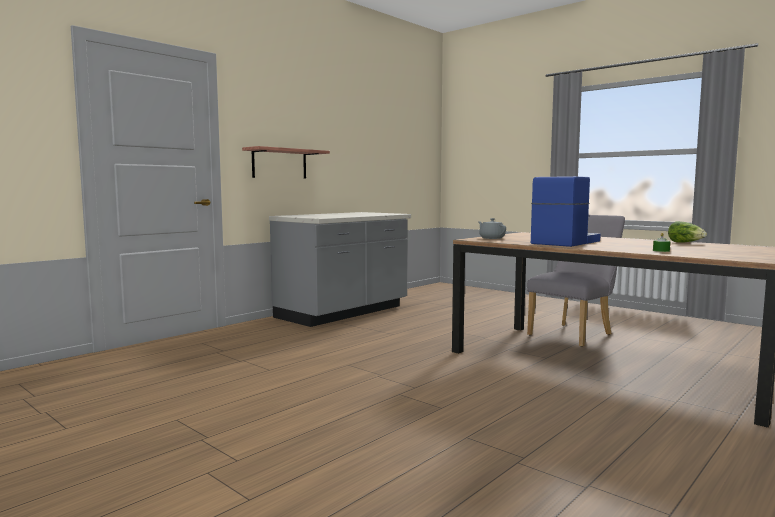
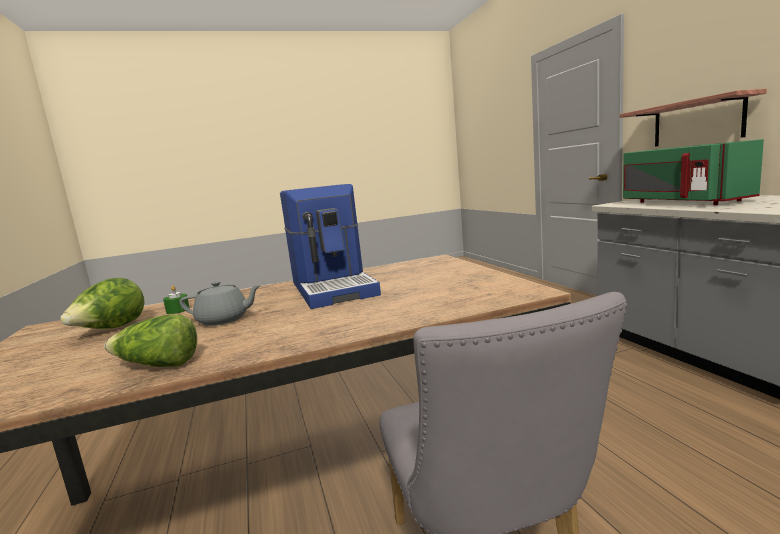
camera: 120 degrees right, 5 degrees up
(335, 215) = (680, 202): none -> green microwave
(491, 238) = (440, 266): grey teapot -> grey teapot (224, 320)
(707, 252) = (111, 329): none -> lettuce

